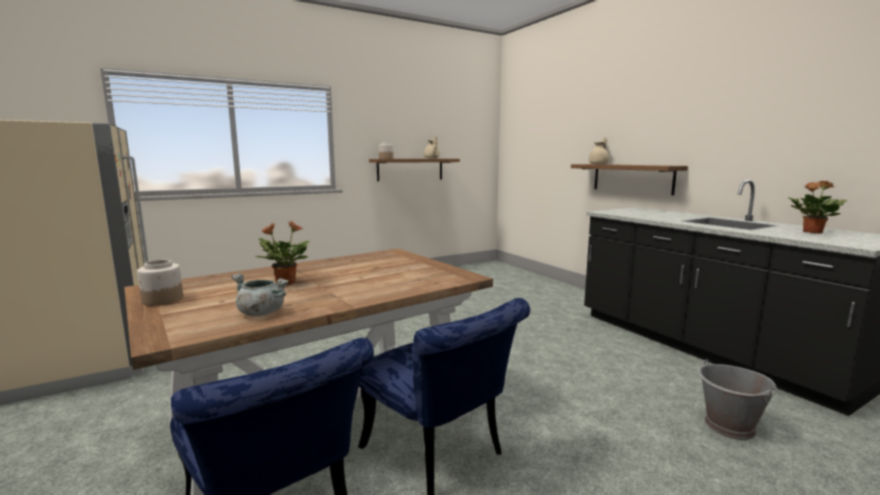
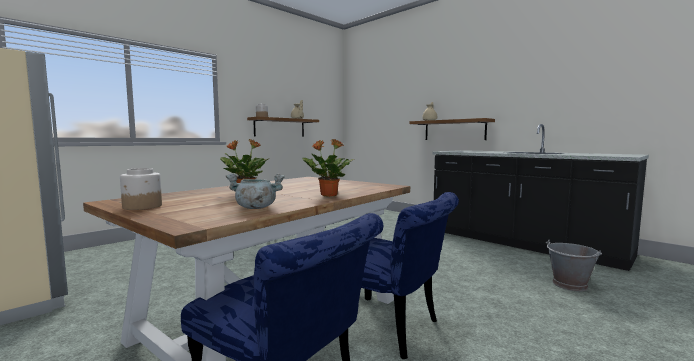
camera: 15 degrees left, 5 degrees down
(811, 232) = (589, 154): potted plant -> potted plant (328, 195)

